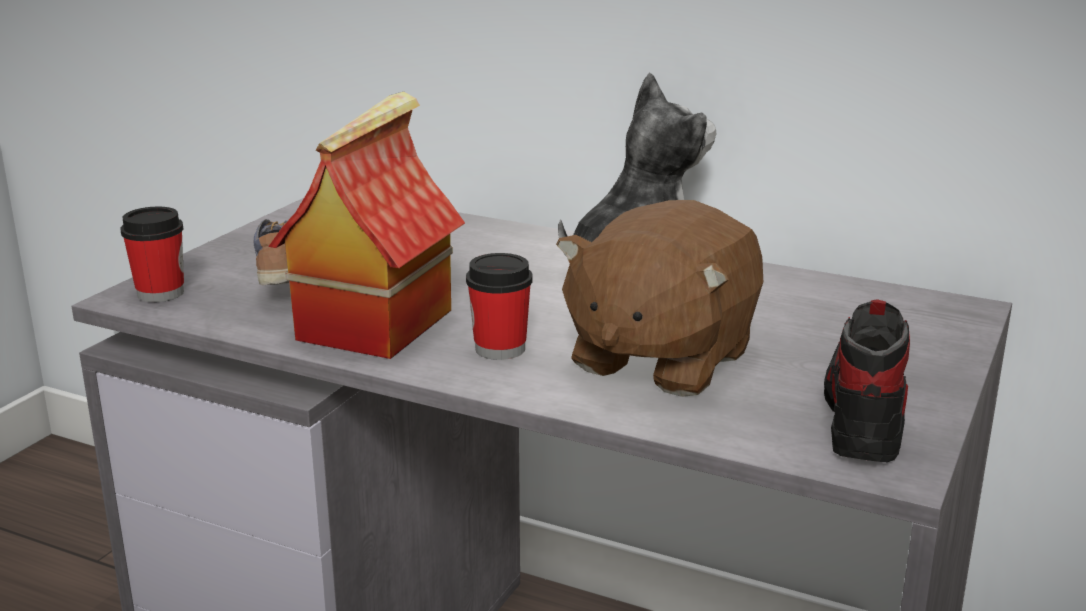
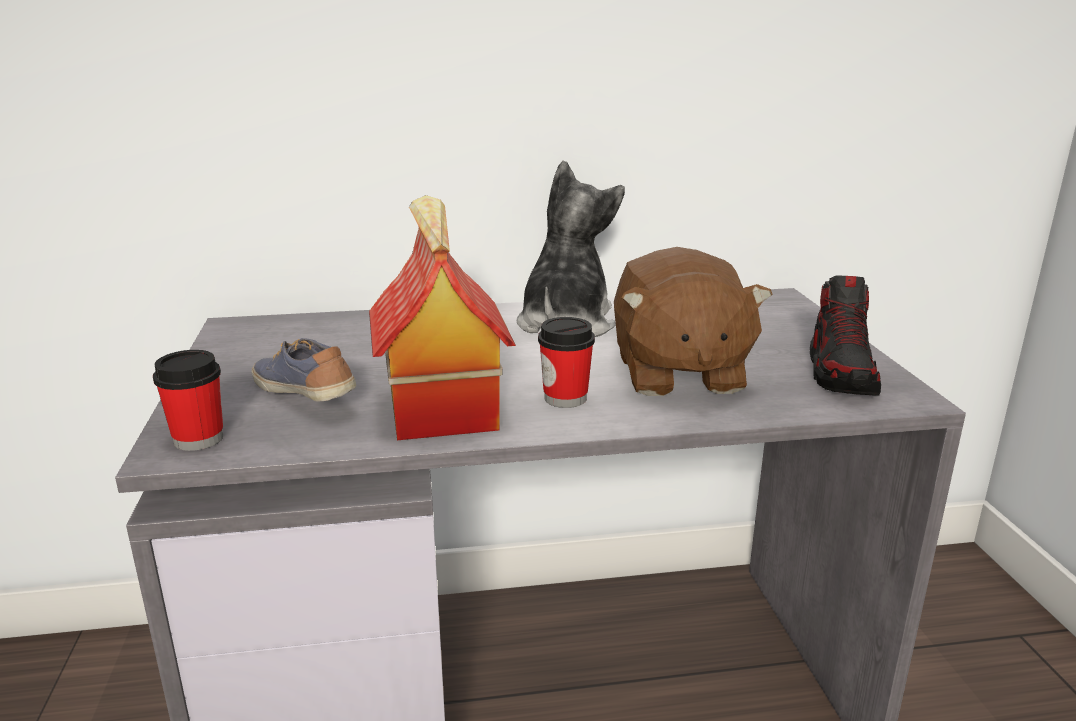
camera: 35 degrees left, 0 degrees up
(862, 415) = (841, 373): shoe -> shoe turned 150 degrees counterclockwise

